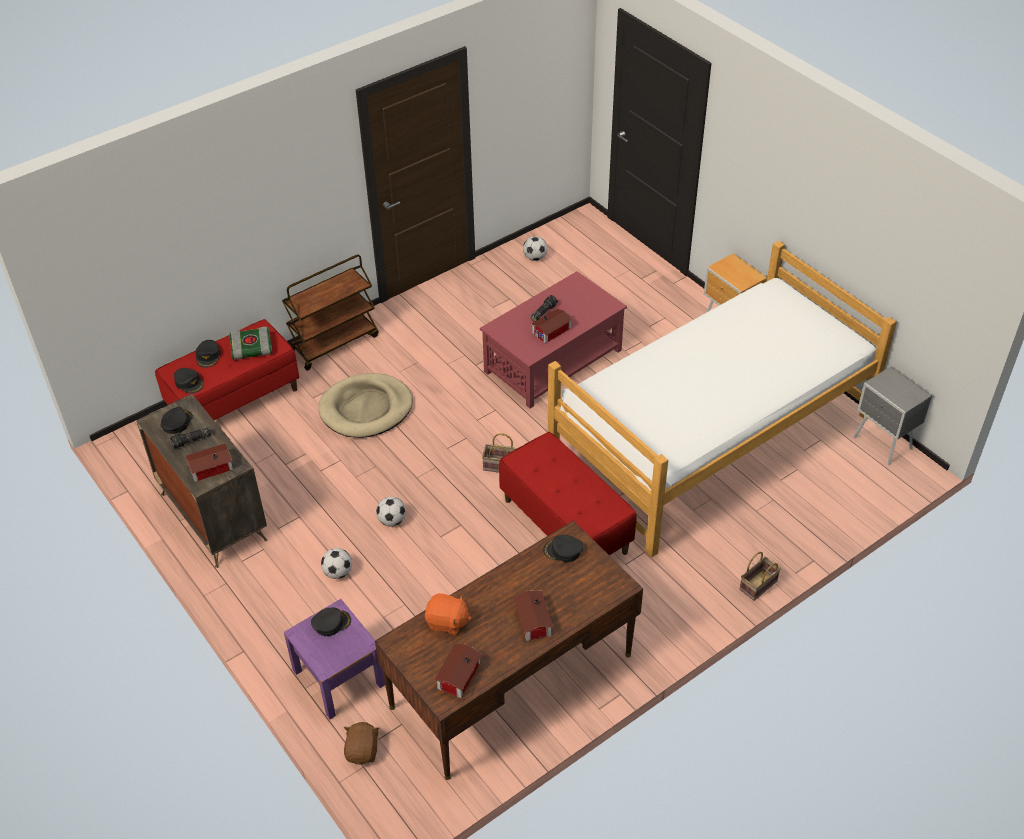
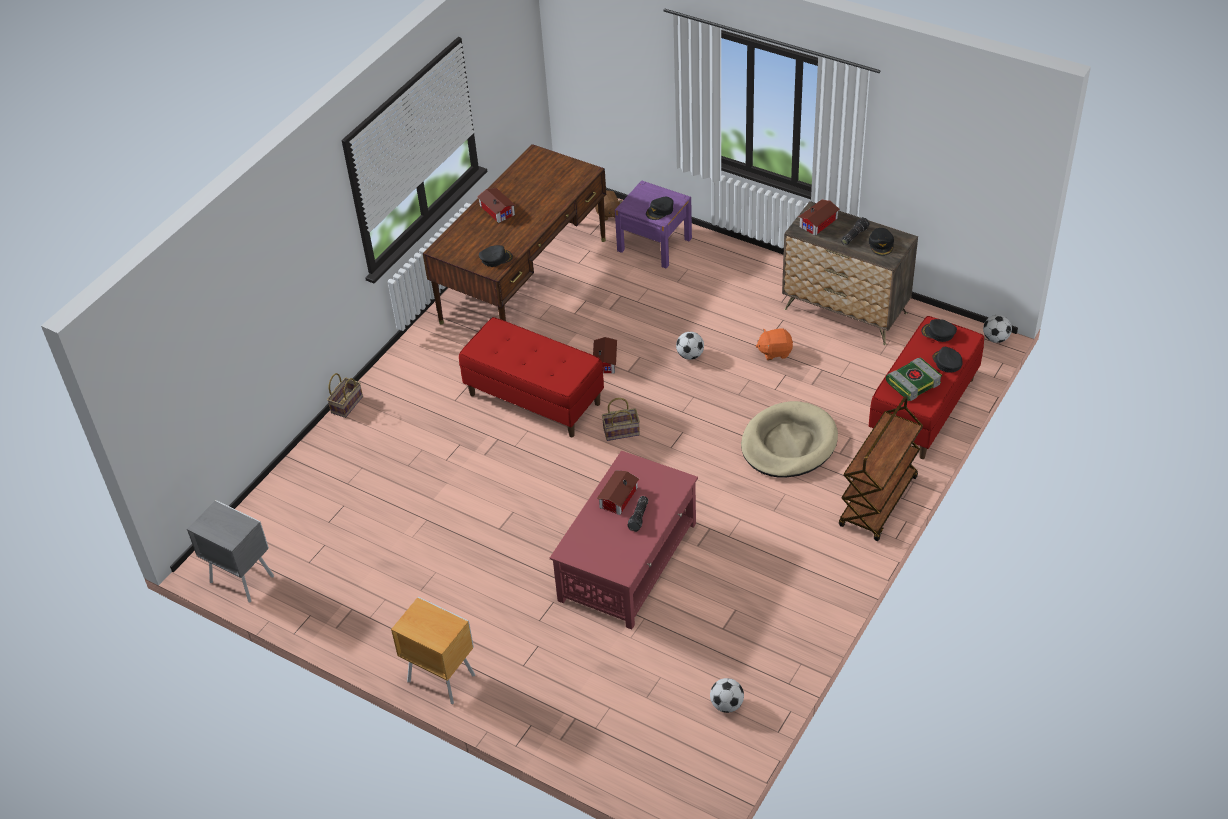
camera: 160 degrees right, 0 degrees up
(338, 572) = (706, 305): football -> football (995, 338)
(447, 622) = (559, 192): orange plush toy -> orange plush toy (775, 351)
(457, 676) = (534, 167): toy house -> toy house (606, 360)
(712, 438) = (423, 527): bed -> none

